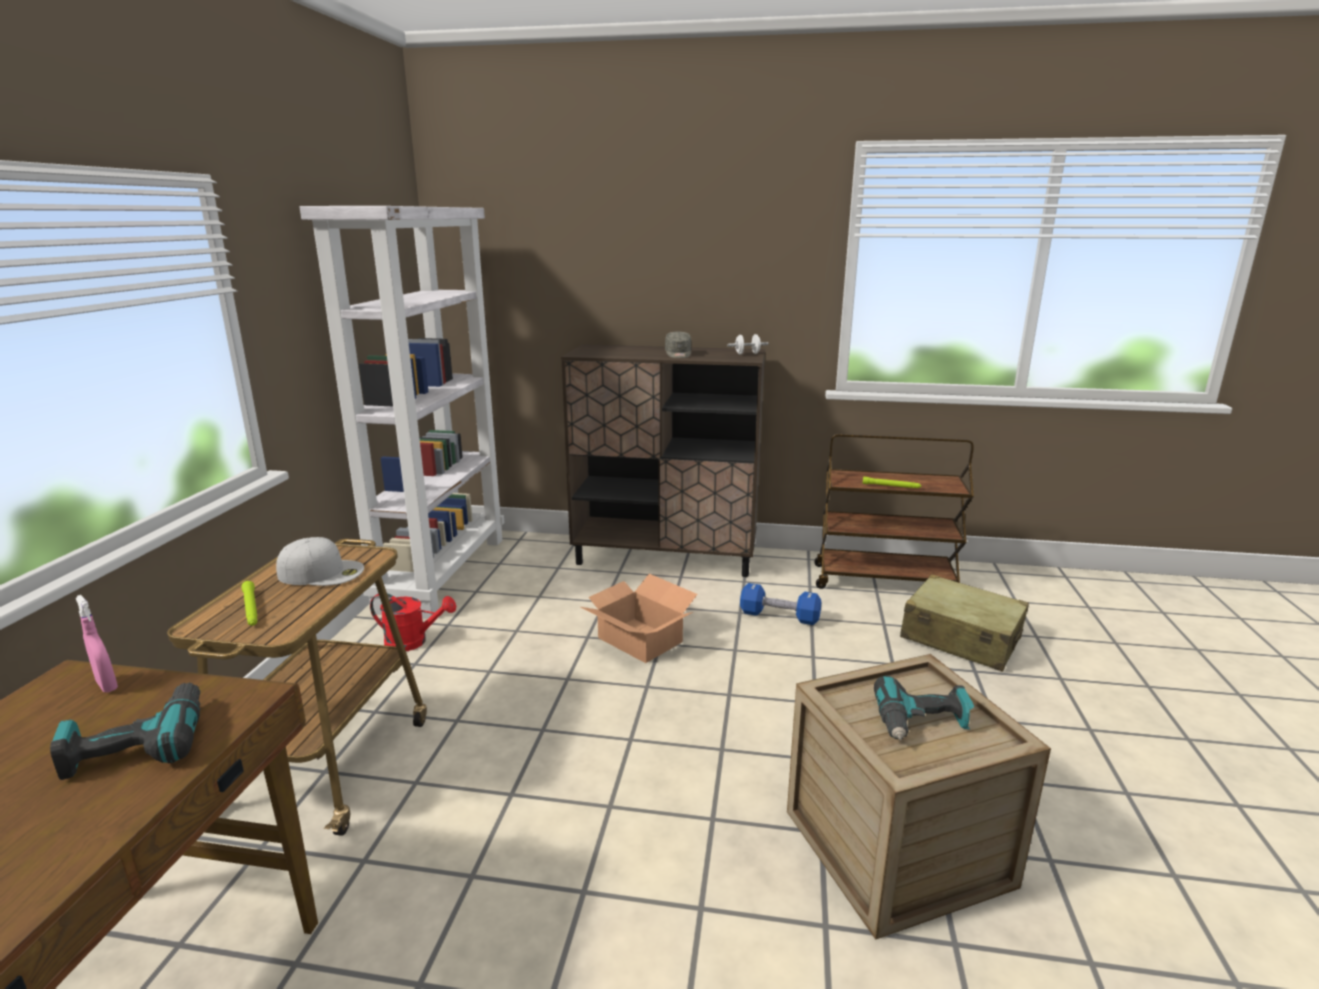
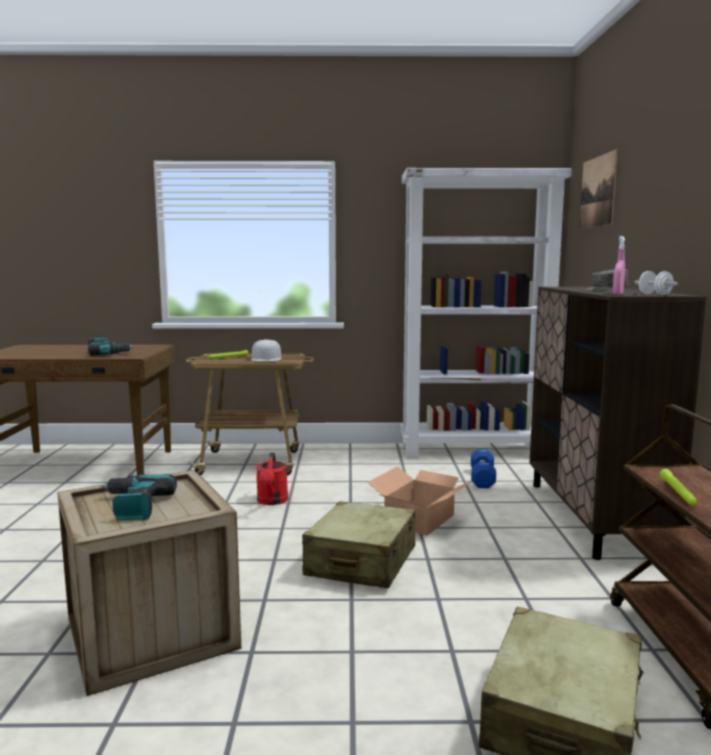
camera: 80 degrees right, 10 degrees down
(107, 685) = (150, 348): pink spray bottle -> pink spray bottle (617, 294)
(413, 642) = (375, 459): red watering can -> red watering can (272, 501)
(520, 239) = (598, 191): none -> picture
(737, 688) = (361, 562): none -> beige suitcase
(779, 616) = (514, 579): blue dumbbell -> blue dumbbell (482, 478)

